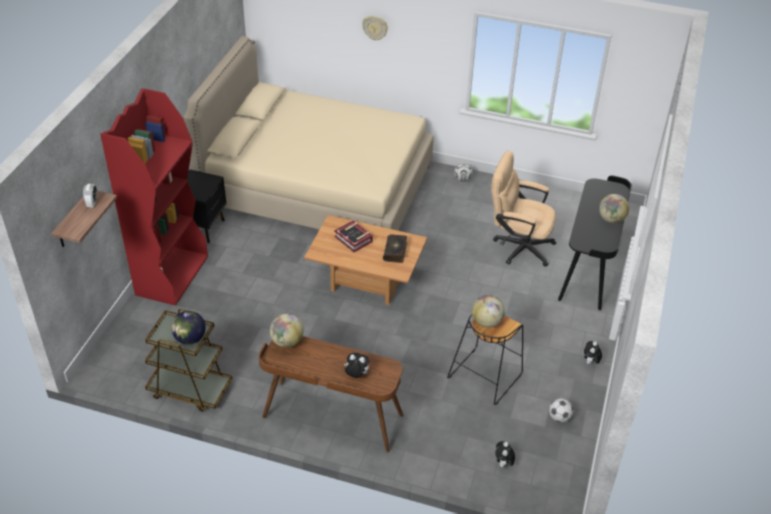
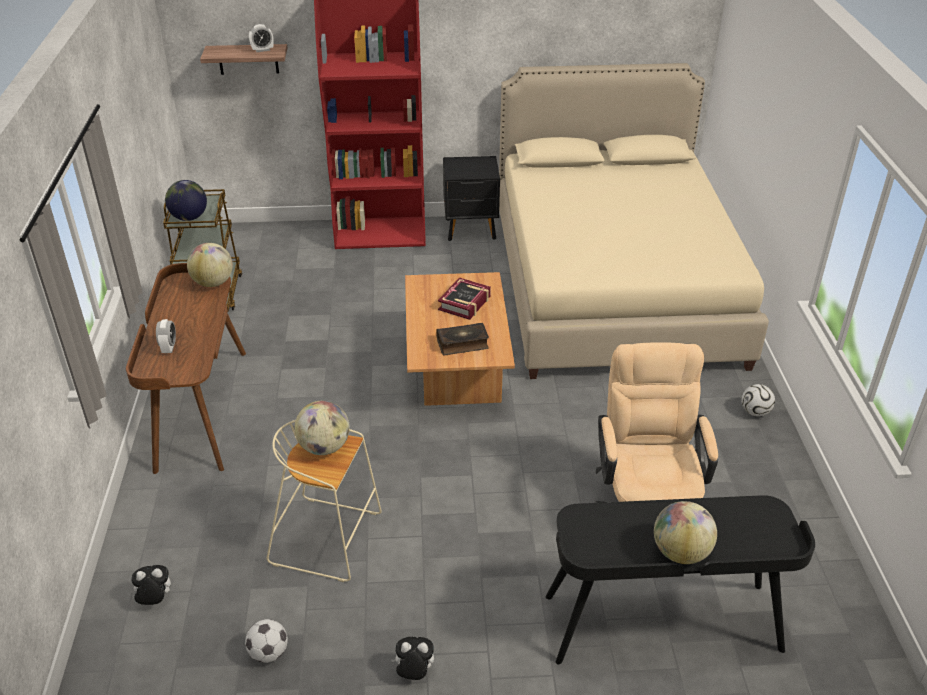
camera: 70 degrees right, 5 degrees down
(356, 375) = (169, 347): plush toy -> alarm clock
(375, 27) = (781, 109): wall clock -> none
(485, 375) = (328, 538): black stool -> beige stool

